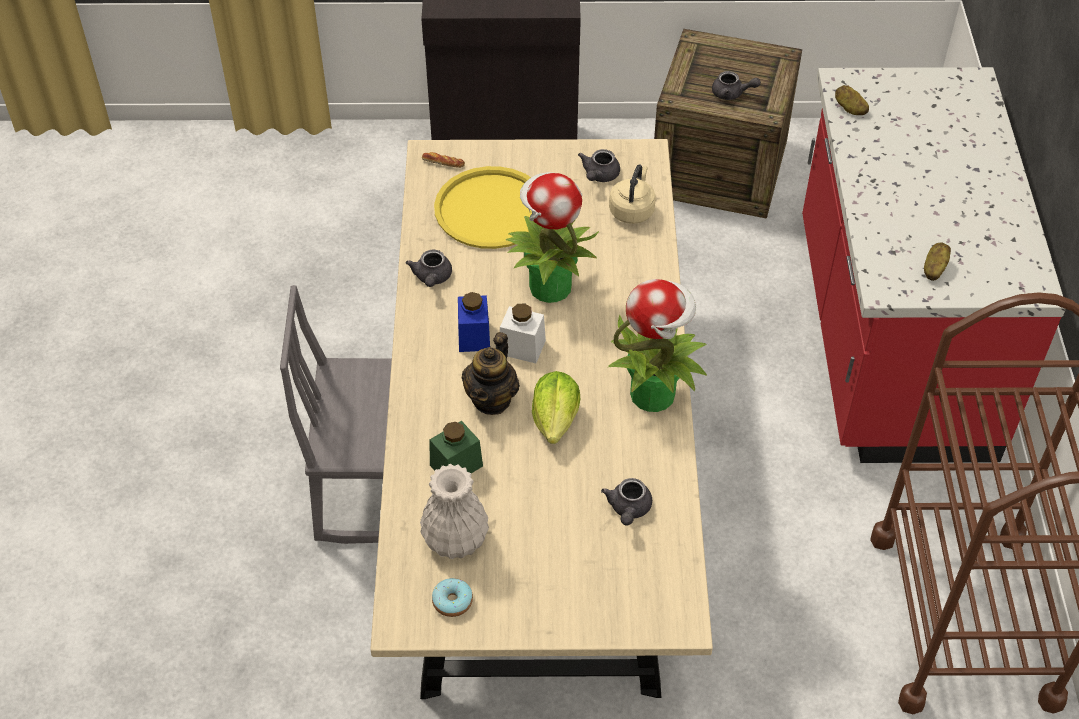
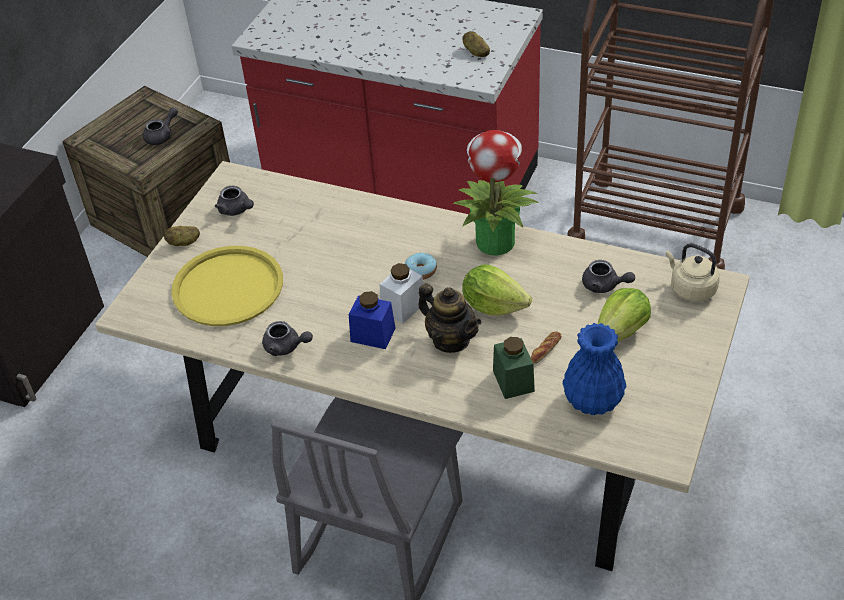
camera: 65 degrees left, 5 degrees down
(443, 163) = (145, 306): bread -> bread (545, 350)
(452, 601) = (657, 417): donut -> donut (420, 271)
(455, 540) = (594, 400): white vase -> blue vase
(549, 286) = (343, 273): potted plant -> none
(564, 541) = (621, 332): none -> lettuce
(632, 210) = (290, 201): beige kettle -> beige kettle (690, 289)
(849, 109) = (288, 43): potato -> potato (184, 243)

